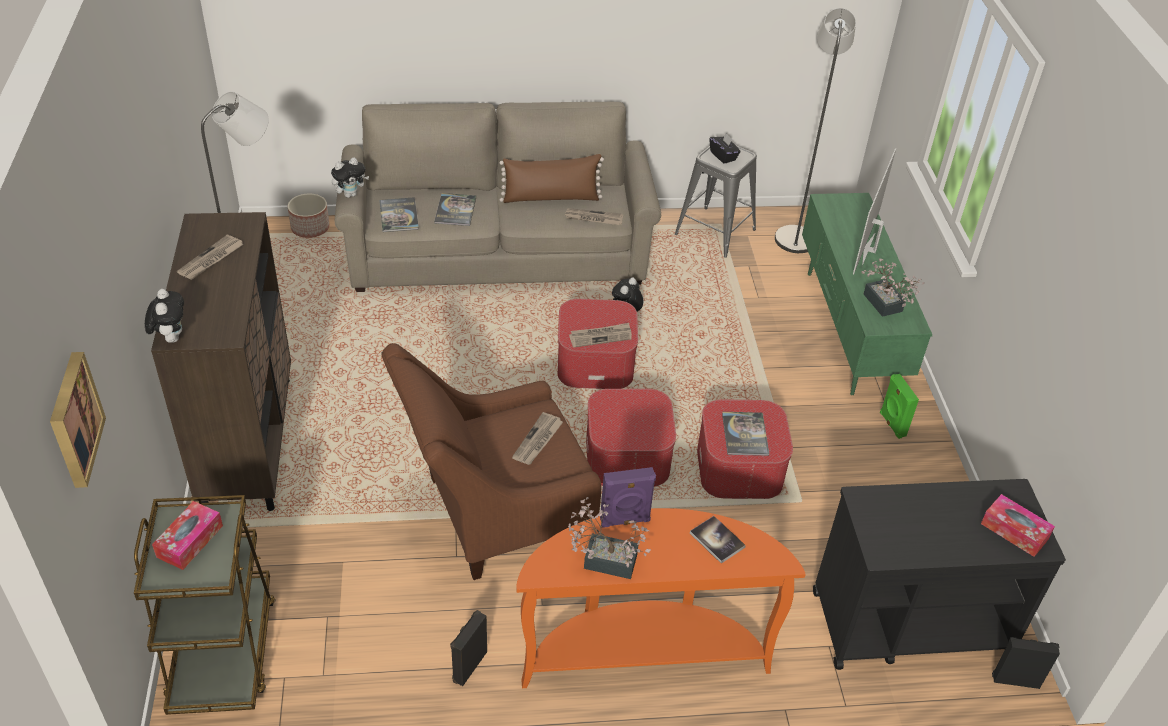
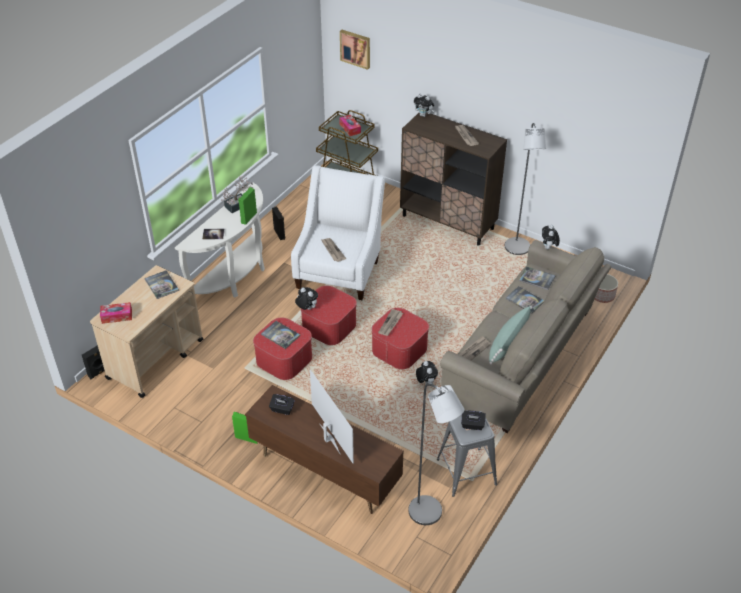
camera: 130 degrees right, 0 degrees up
(494, 515) = (340, 270): brown armchair -> white armchair
(551, 198) = (507, 344): brown pillow -> green pillow
(625, 521) = (248, 217): purple speaker -> green speaker
(643, 651) = (235, 277): orange console table -> white console table
(665, 437) = (306, 308): none -> plush toy
(847, 331) = (325, 473): green tv stand -> brown tv stand
(885, 306) = (282, 409): potted plant -> black tissue box
(895, 525) = (161, 285): none -> book
(909, 623) = (156, 359): black cart -> beige cart

